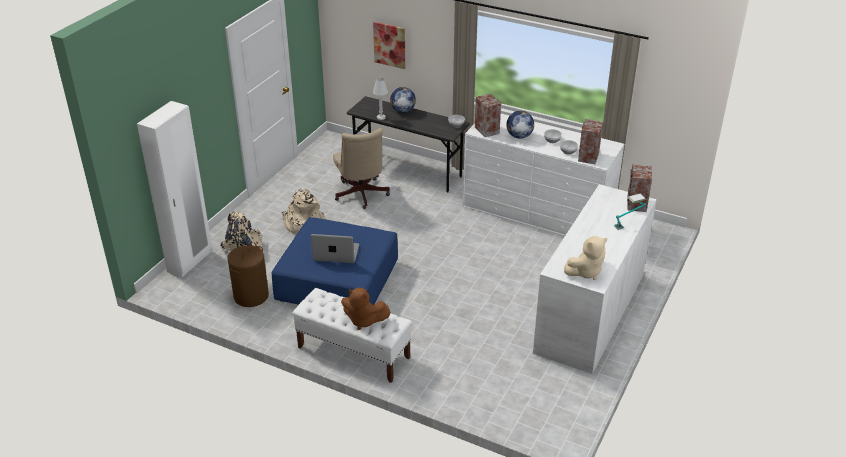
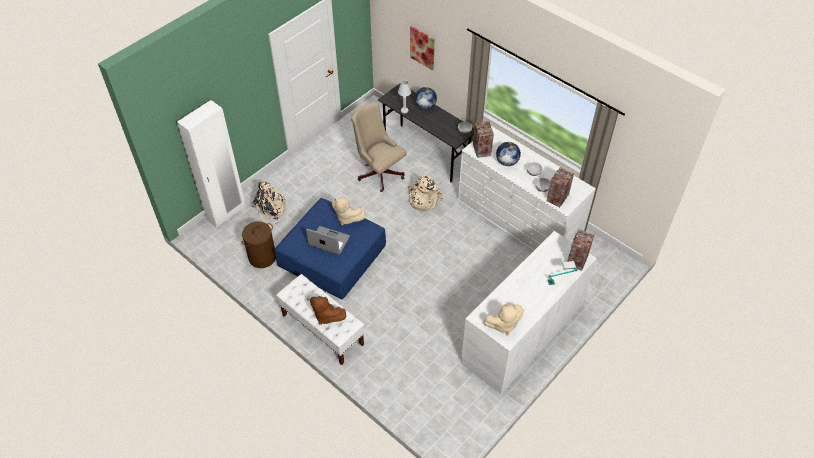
camera: 15 degrees right, 15 degrees up
(302, 224) = (323, 193): beige backpack -> beige backpack (423, 199)
(349, 229) = (347, 218): none -> beige plush toy
(361, 195) = (379, 172): beige office chair -> beige office chair turned 135 degrees clockwise

